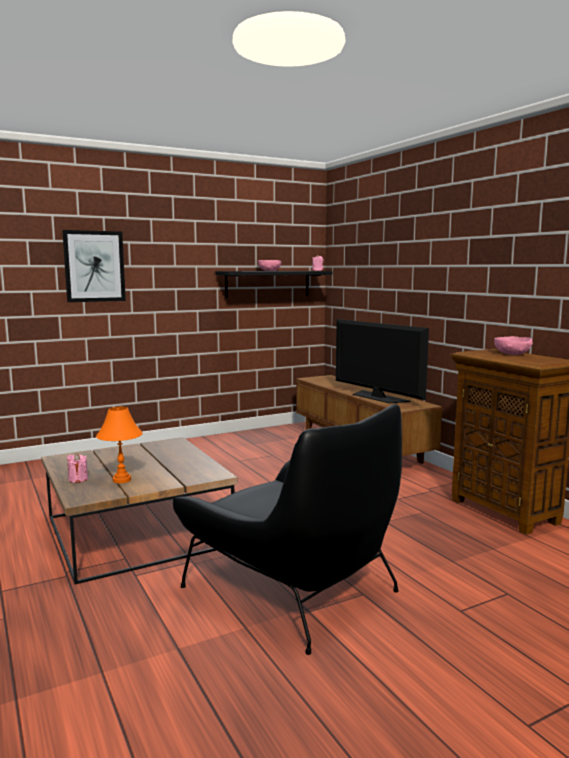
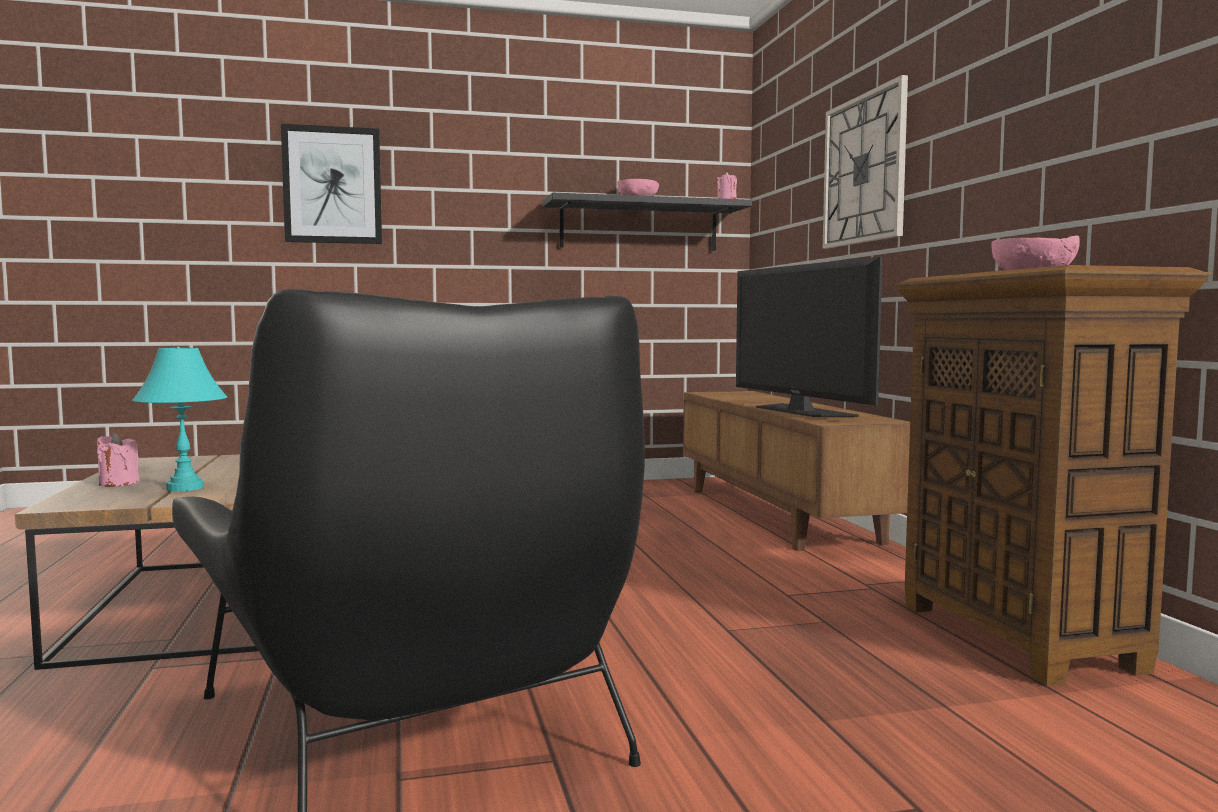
camera: 15 degrees right, 5 degrees down
(121, 480) = (184, 488): orange table lamp -> turquoise table lamp
(407, 271) = (864, 169): none -> wall clock

